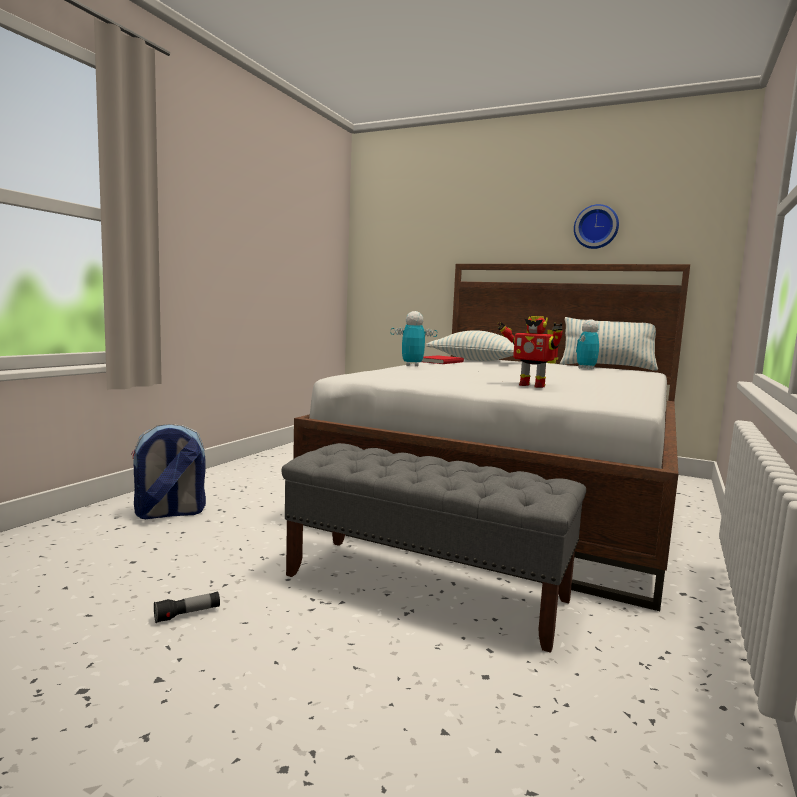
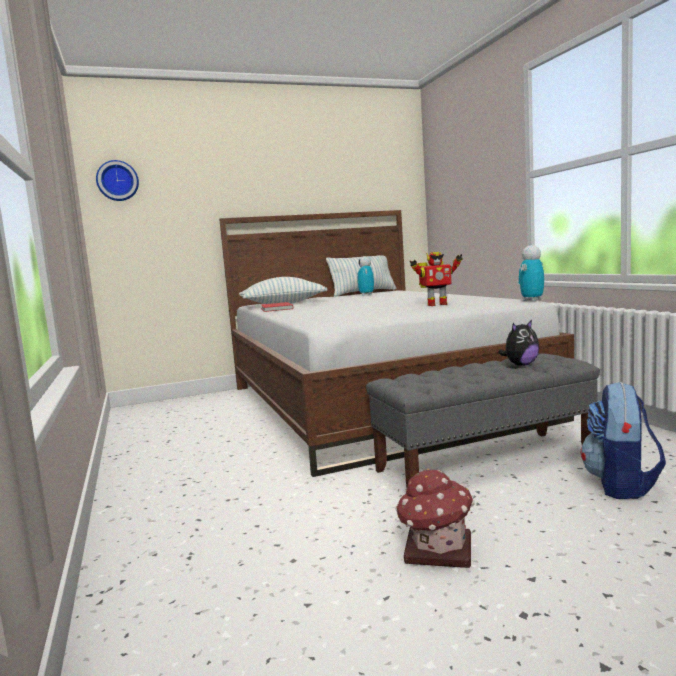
camera: 45 degrees left, 0 degrees up
(169, 513) = (195, 524): backpack -> backpack (621, 485)
(187, 614) = (436, 550): flashlight -> toy house
(412, 365) = (289, 313): toy robot -> toy robot (532, 300)
(485, 479) = (520, 365): none -> plush toy
(596, 227) = (332, 183): wall clock -> wall clock (117, 181)

